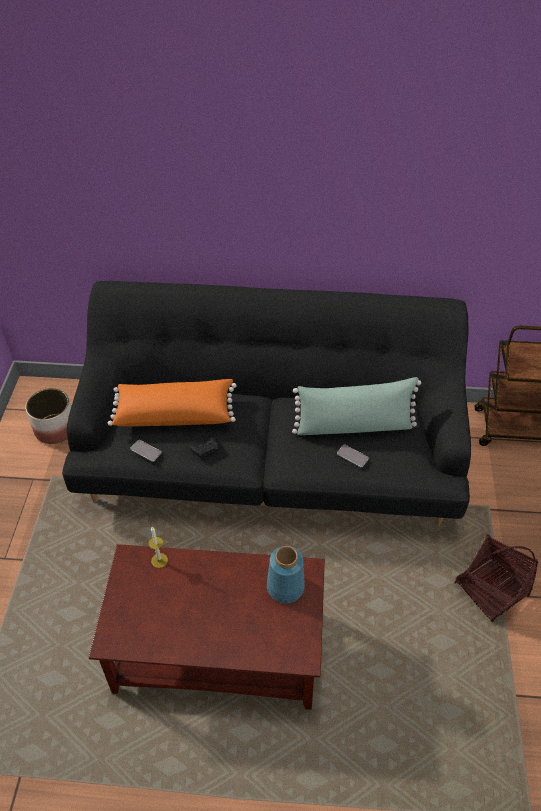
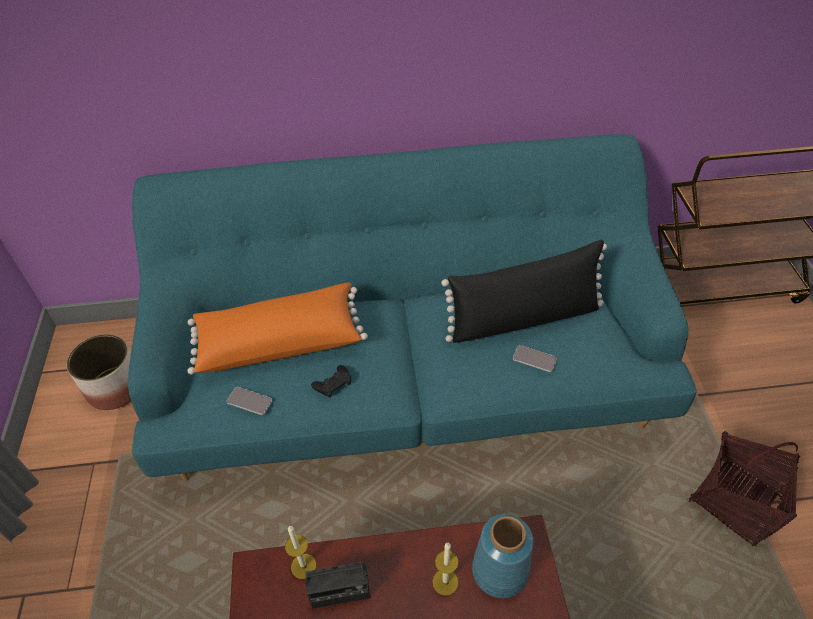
camera: 10 degrees left, 0 degrees up
(179, 580) = (340, 593): none -> radio
(248, 587) = (445, 582): none -> candle
(270, 457) = (408, 377): black sofa -> turquoise sofa
(354, 426) = (524, 318): green pillow -> black pillow

